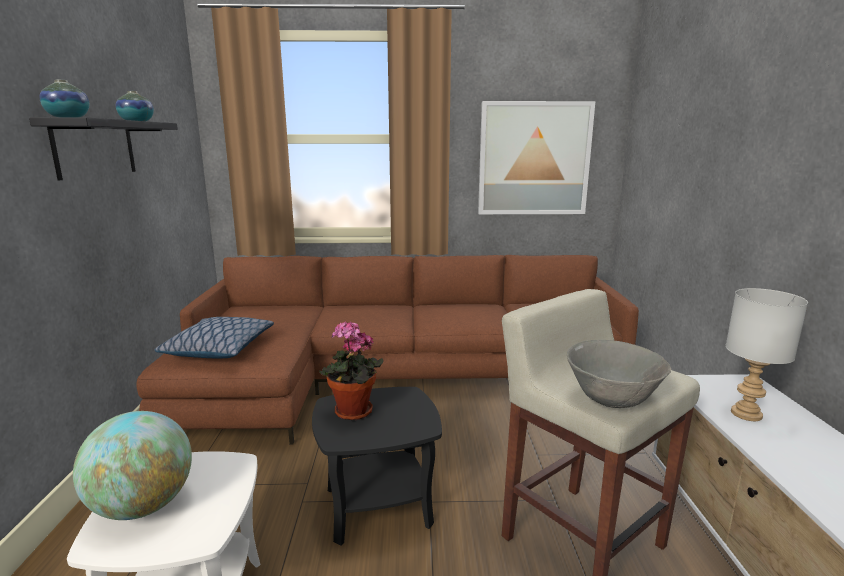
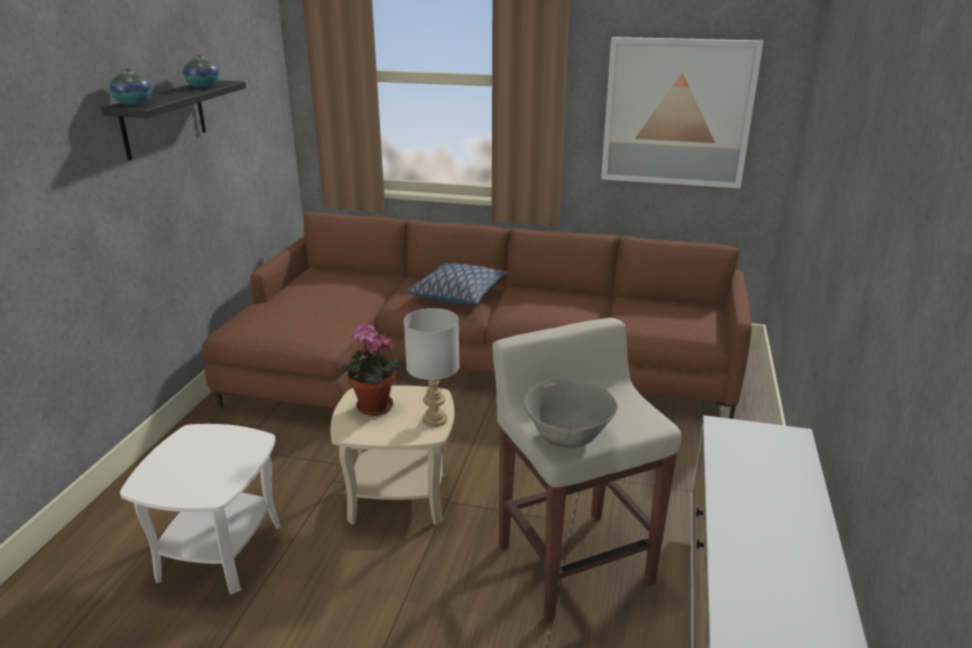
camera: 15 degrees right, 10 degrees up
(143, 506) = (177, 463): globe -> none
(219, 348) = (280, 321): pillow -> pillow (458, 294)
(378, 505) = (399, 496): black side table -> beige side table
(745, 414) = (747, 470): grey table lamp -> grey table lamp (433, 419)

